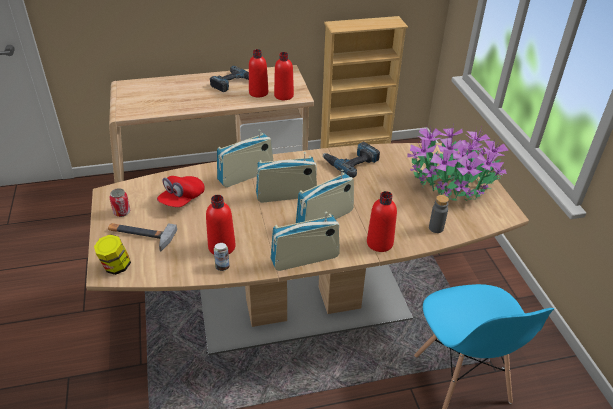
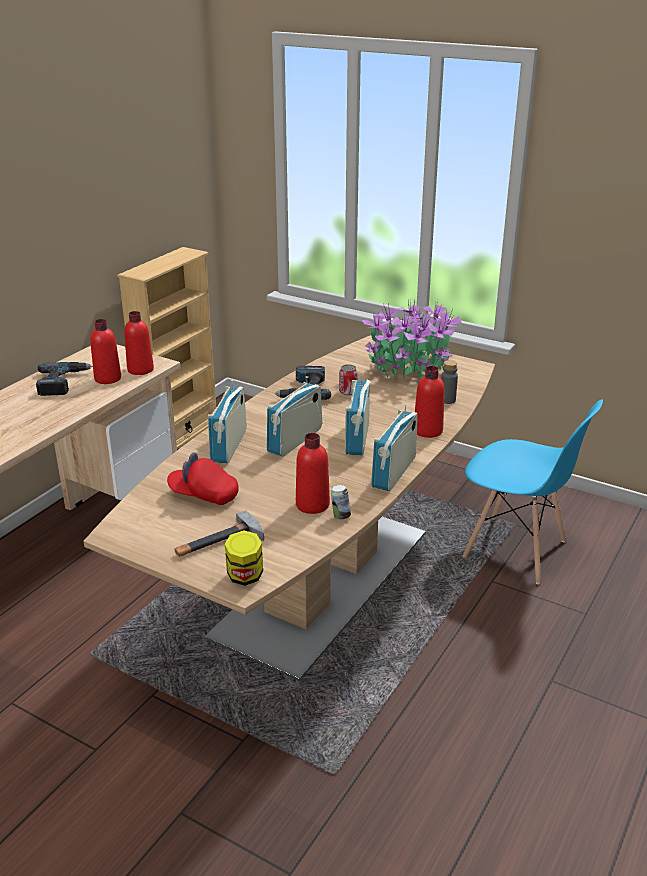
camera: 45 degrees left, 10 degrees down
(122, 212) = (161, 538): can -> can (348, 392)
(182, 199) = (204, 495): red cap -> red cap turned 120 degrees clockwise

